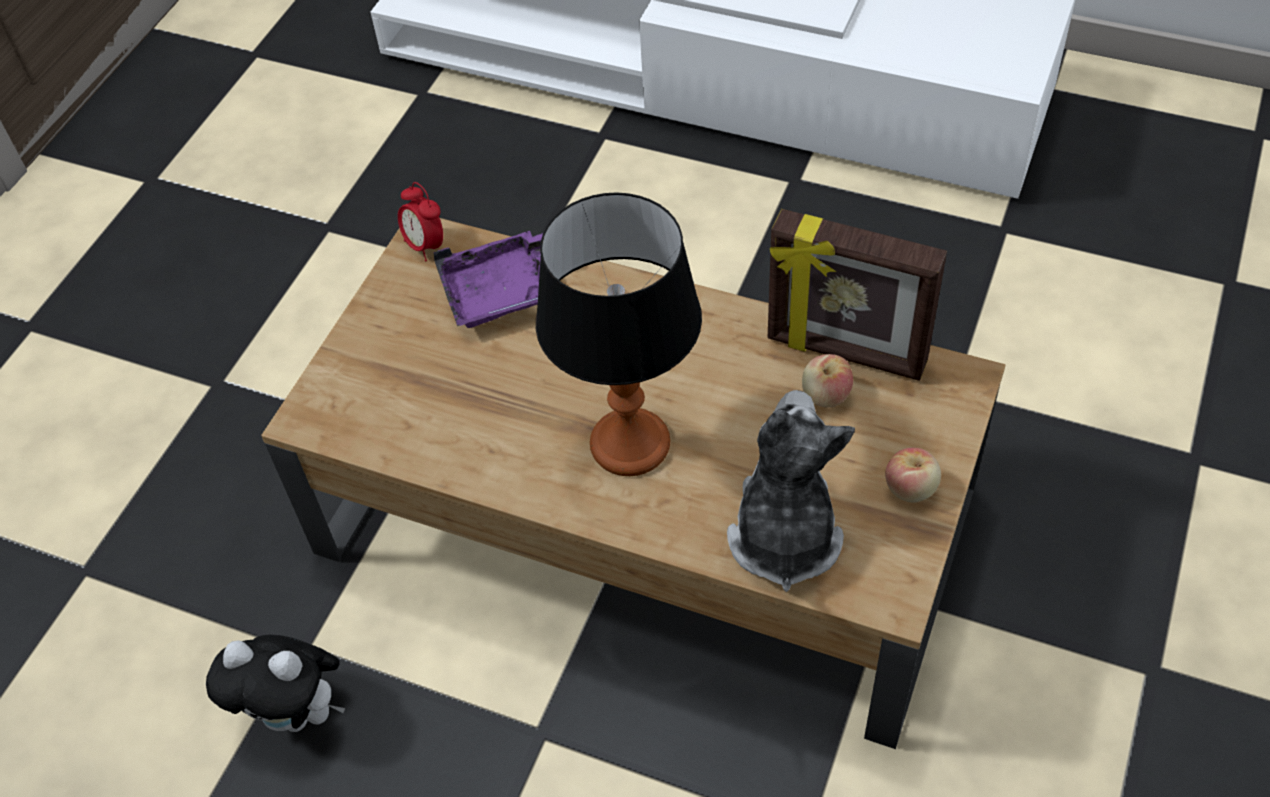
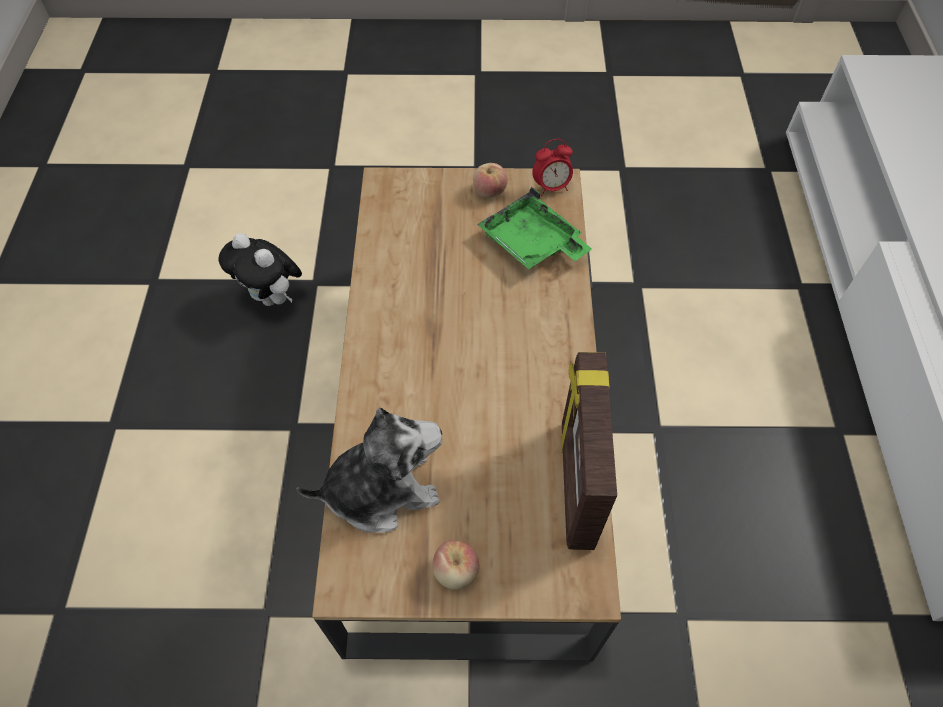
camera: 65 degrees right, 5 degrees up
(297, 714) = (272, 297): plush toy -> plush toy turned 45 degrees counterclockwise
(425, 246) = (551, 187): alarm clock -> alarm clock turned 135 degrees counterclockwise
(503, 291) = (532, 244): purple tray -> green tray
(630, 445) = (427, 363): table lamp -> none
(825, 395) = (525, 481): apple -> apple (489, 191)

